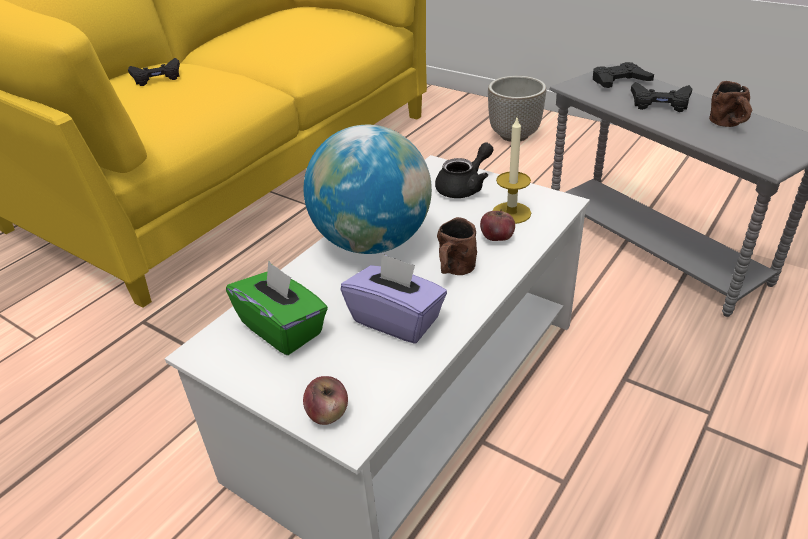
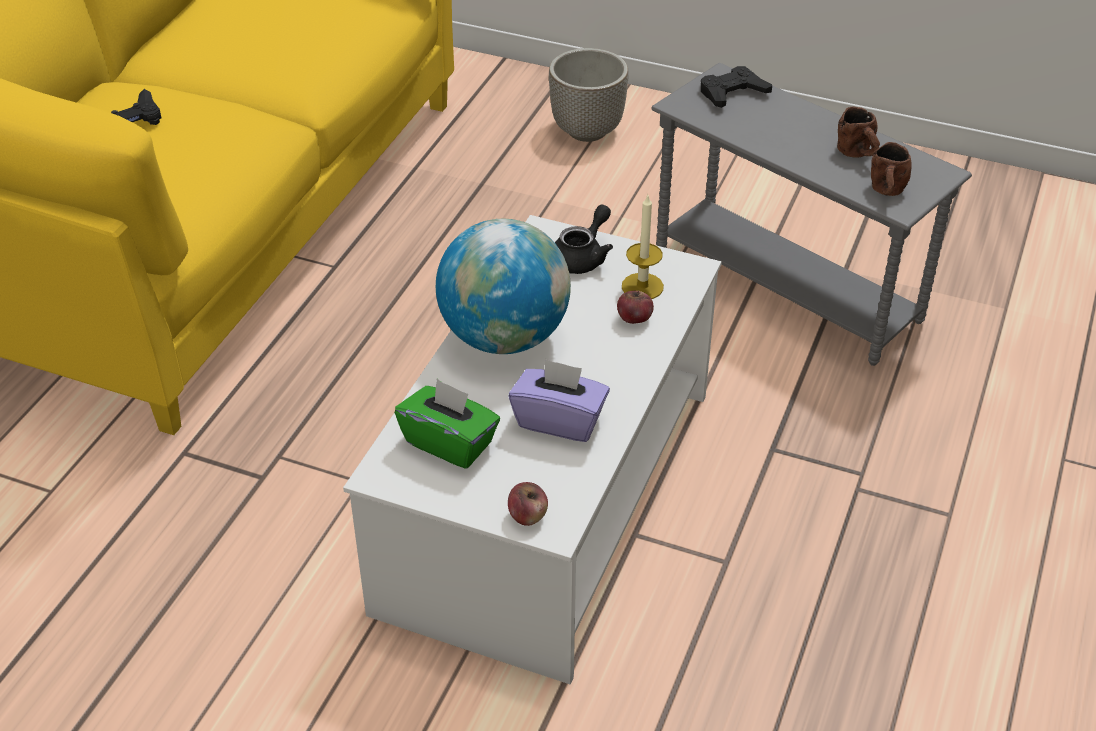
camera: 15 degrees left, 5 degrees up
(454, 272) = (600, 362): brown mug -> brown mug (887, 193)
(660, 102) = (782, 125): black game controller -> none

